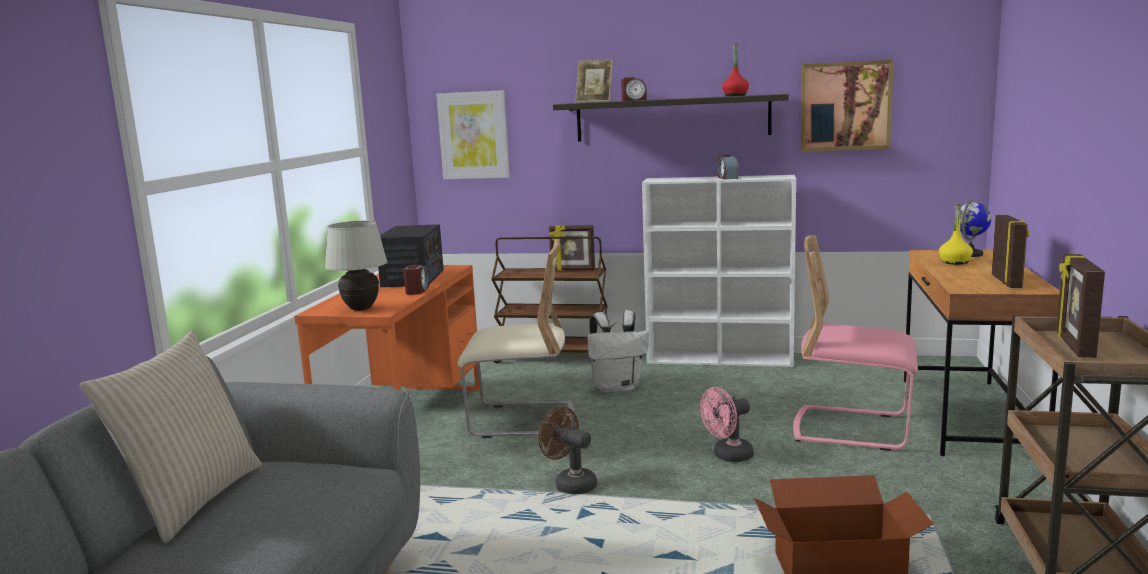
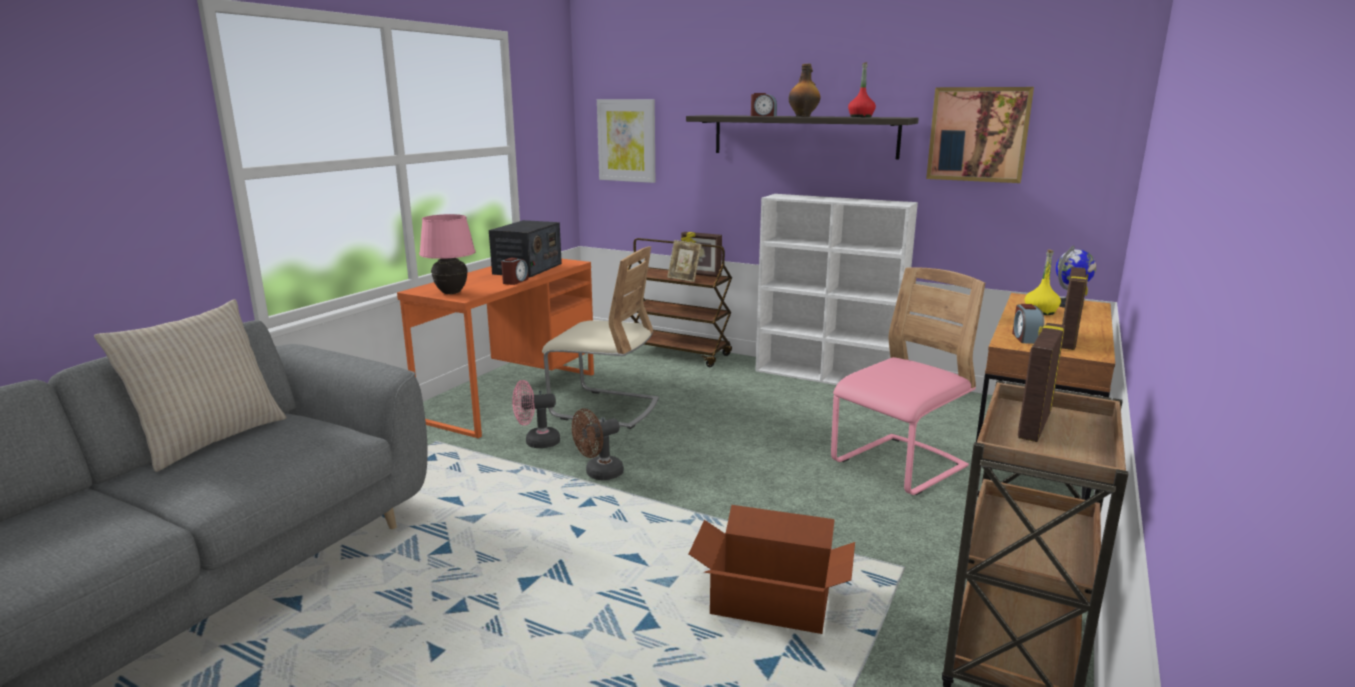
camera: 15 degrees right, 5 degrees up
(361, 309) = (451, 293): white table lamp -> pink table lamp
(570, 484) = (599, 474): brown fan -> brown fan turned 90 degrees counterclockwise
(594, 102) = (726, 115): picture frame -> picture frame (684, 279)
(617, 388) = (710, 391): white backpack -> none
(675, 98) = (803, 116): none -> bottle
(727, 178) = (846, 200): alarm clock -> alarm clock (1025, 338)
(728, 456) = (757, 473): pink fan -> pink fan (536, 442)
(852, 429) = (899, 466): pink chair -> pink chair turned 105 degrees clockwise

